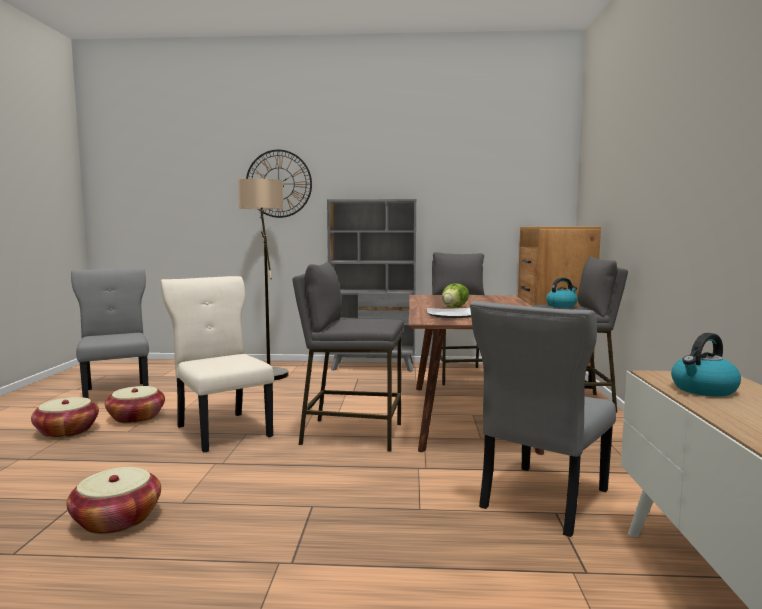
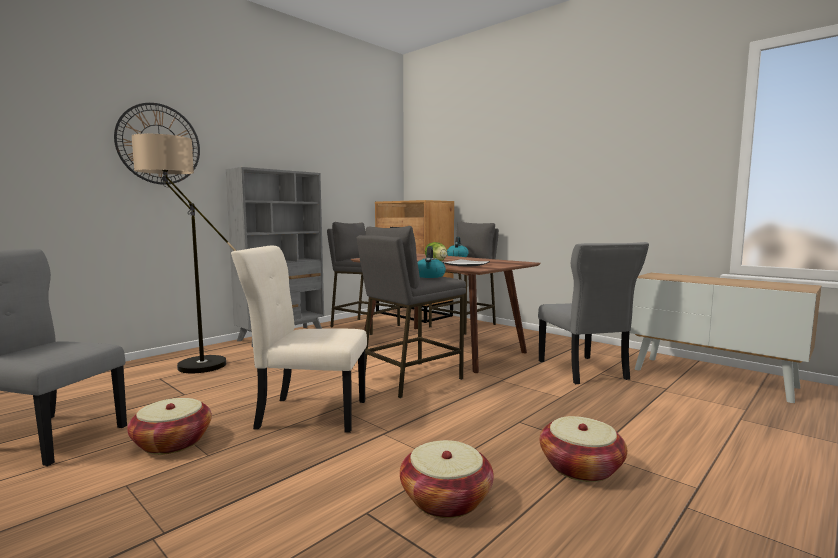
camera: 50 degrees left, 0 degrees up
(67, 431) = (118, 491): basket -> basket (580, 467)
(703, 390) = (682, 278): kettle -> kettle (429, 276)

